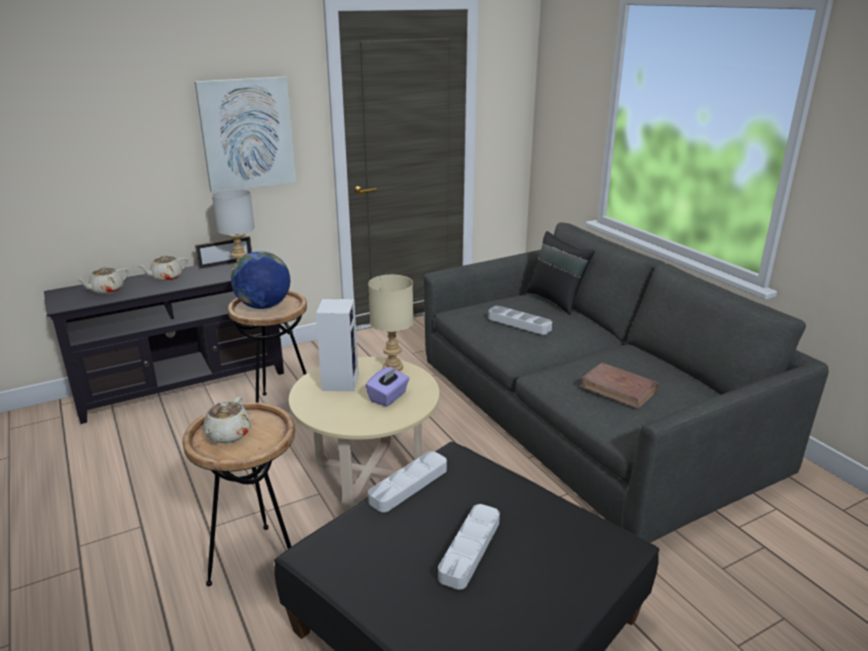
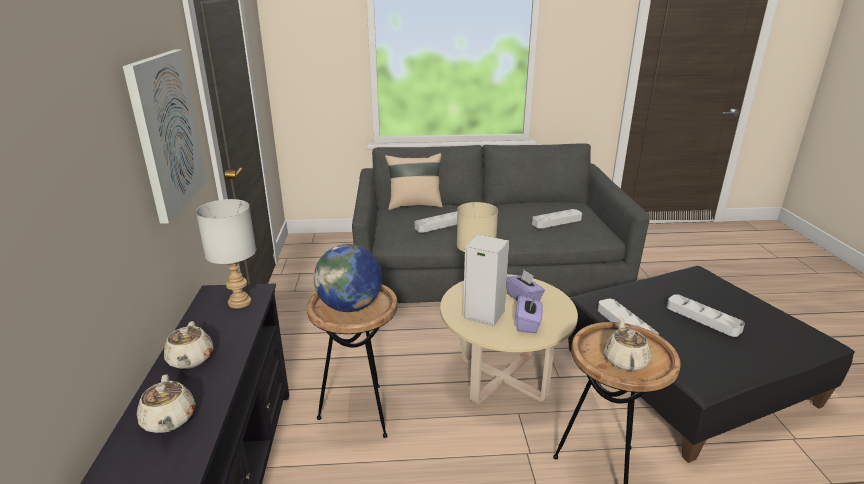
camera: 65 degrees left, 0 degrees up
(226, 264) = (204, 310): picture frame -> none
(228, 435) = (625, 360): beige teapot -> beige teapot turned 120 degrees counterclockwise
(337, 407) = (528, 324): none -> purple tissue box
(556, 300) = (414, 205): black pillow -> beige pillow
(619, 389) = (556, 221): brown book -> grey tray

